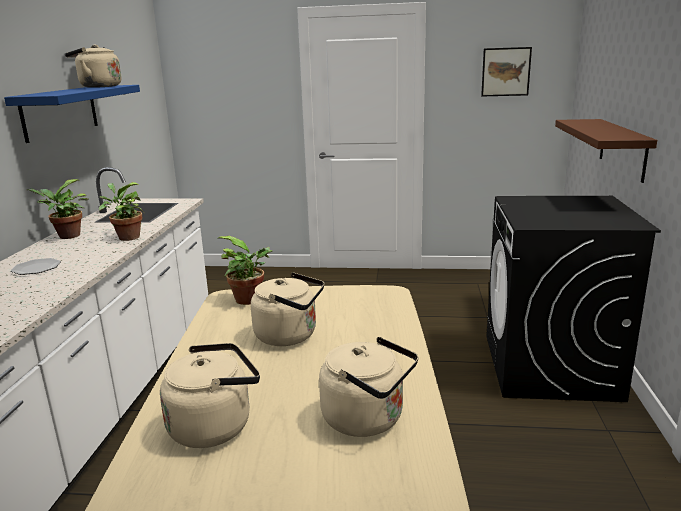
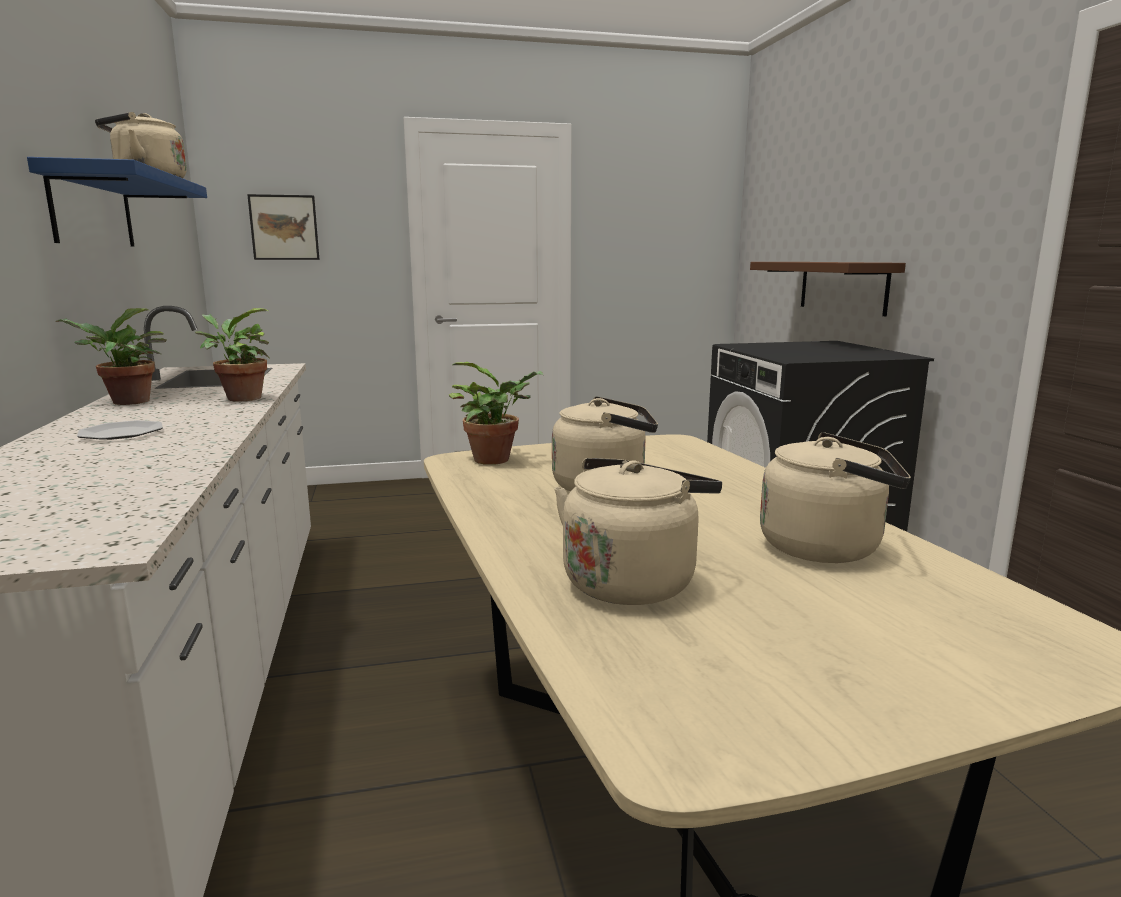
camera: 20 degrees left, 5 degrees down
(506, 72) = (665, 215): picture -> picture (284, 227)

